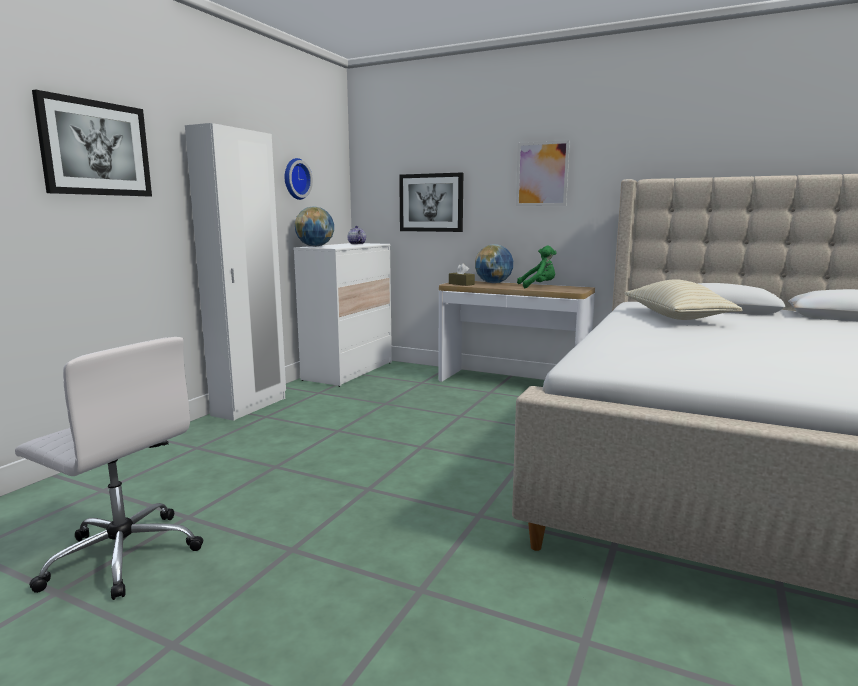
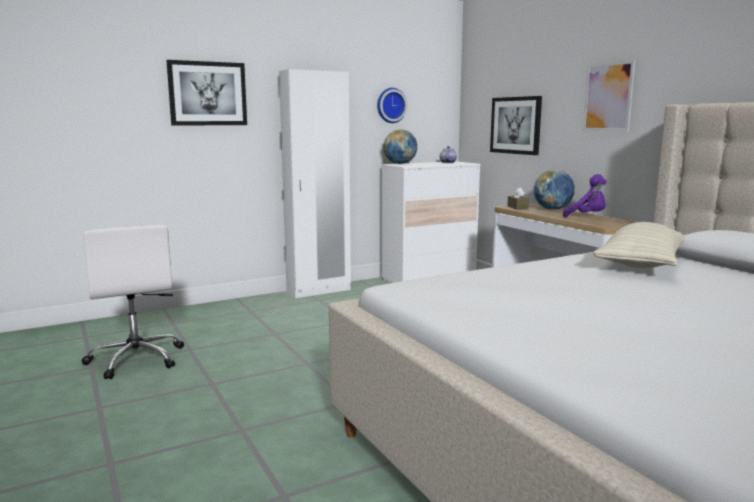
camera: 35 degrees right, 0 degrees up
(538, 286) = (586, 217): green plush toy -> purple plush toy

